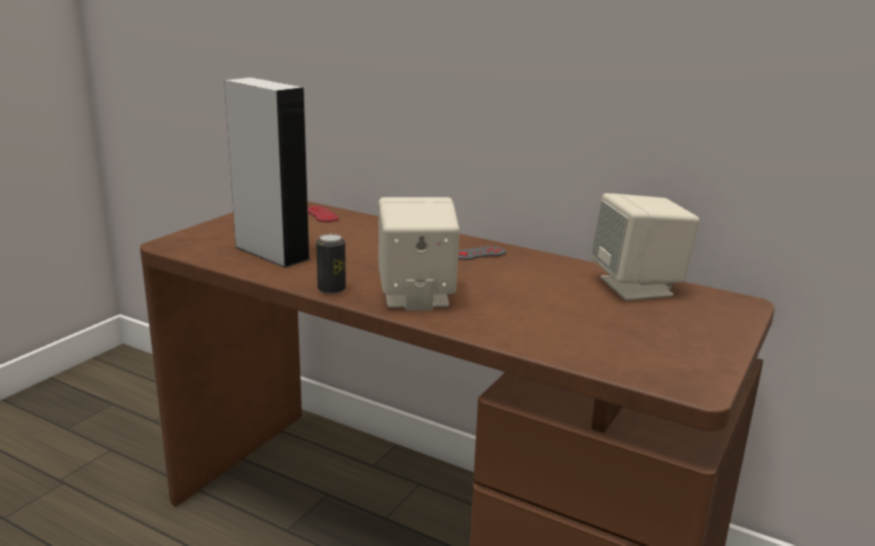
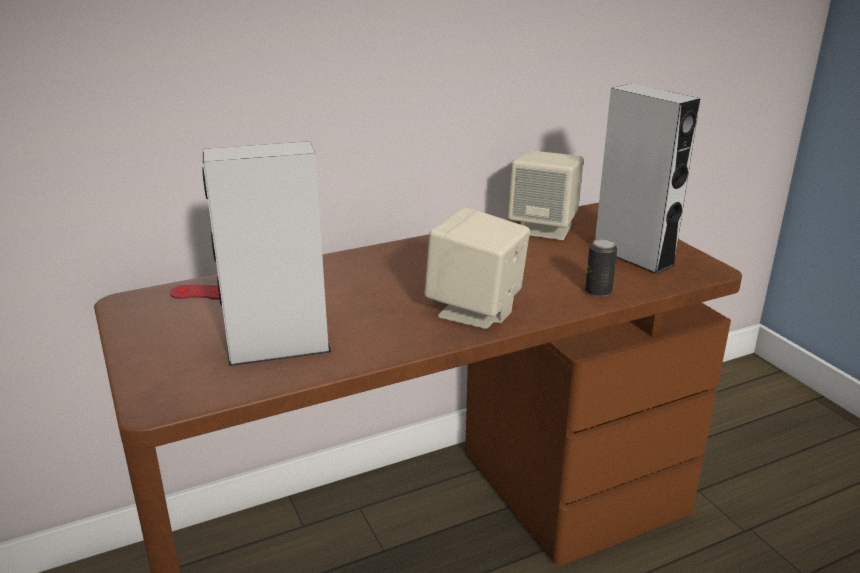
camera: 55 degrees left, 5 degrees up
(331, 289) = (416, 343): can -> can (598, 291)
(478, 253) = (412, 256): grey game controller -> none
(651, 339) = (633, 256): none -> grey speaker

